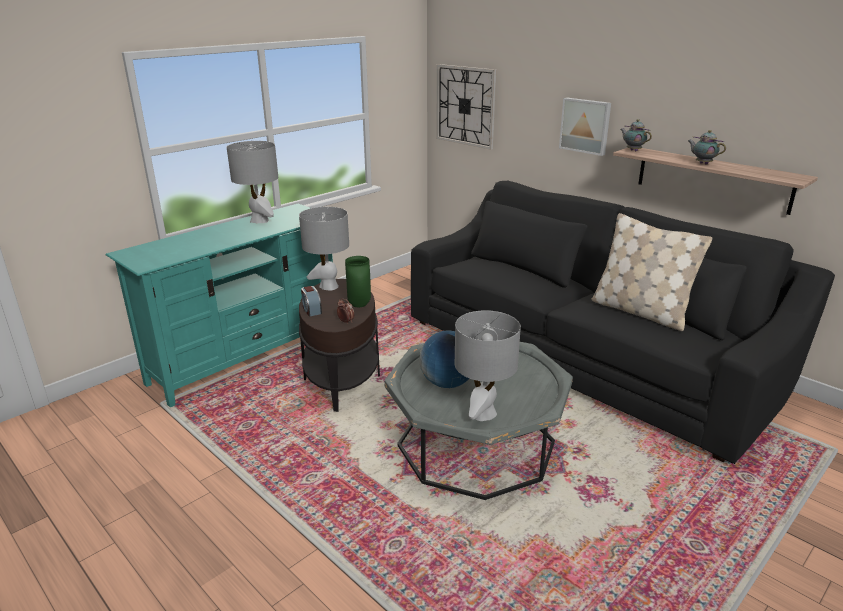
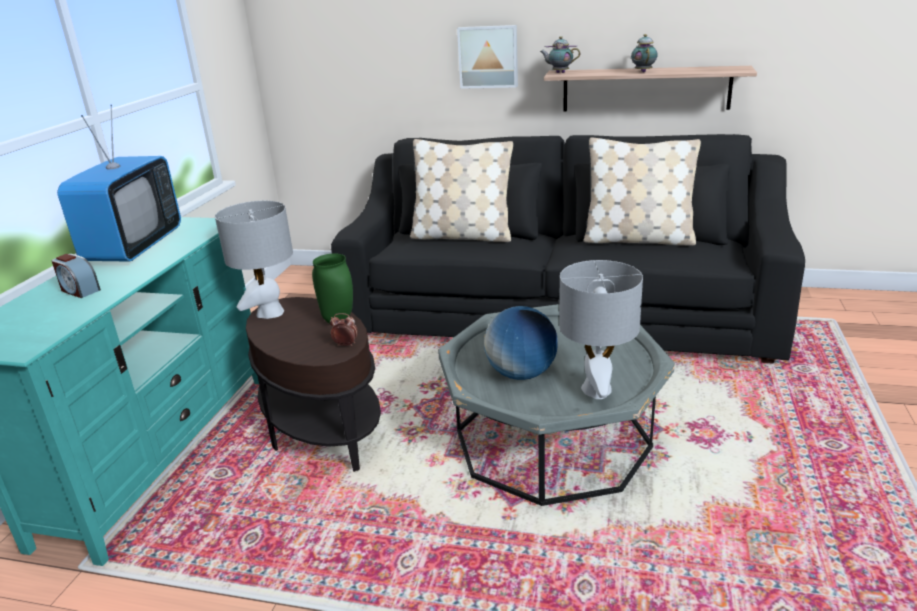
camera: 30 degrees left, 0 degrees up
(260, 220) = (134, 247): grey table lamp -> television
(311, 310) = (282, 346): alarm clock -> alarm clock (79, 290)
(465, 106) = (317, 59): wall clock -> none
(508, 269) = (462, 236): none -> beige pillow
(702, 163) = (643, 71): teapot -> teapot turned 75 degrees clockwise

